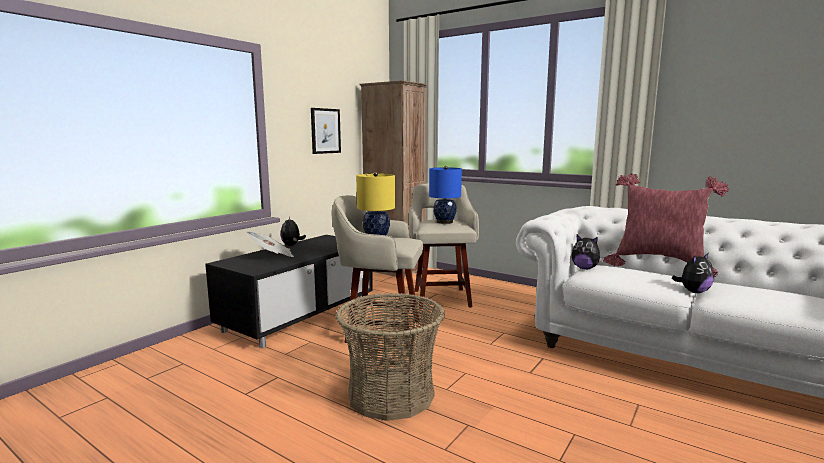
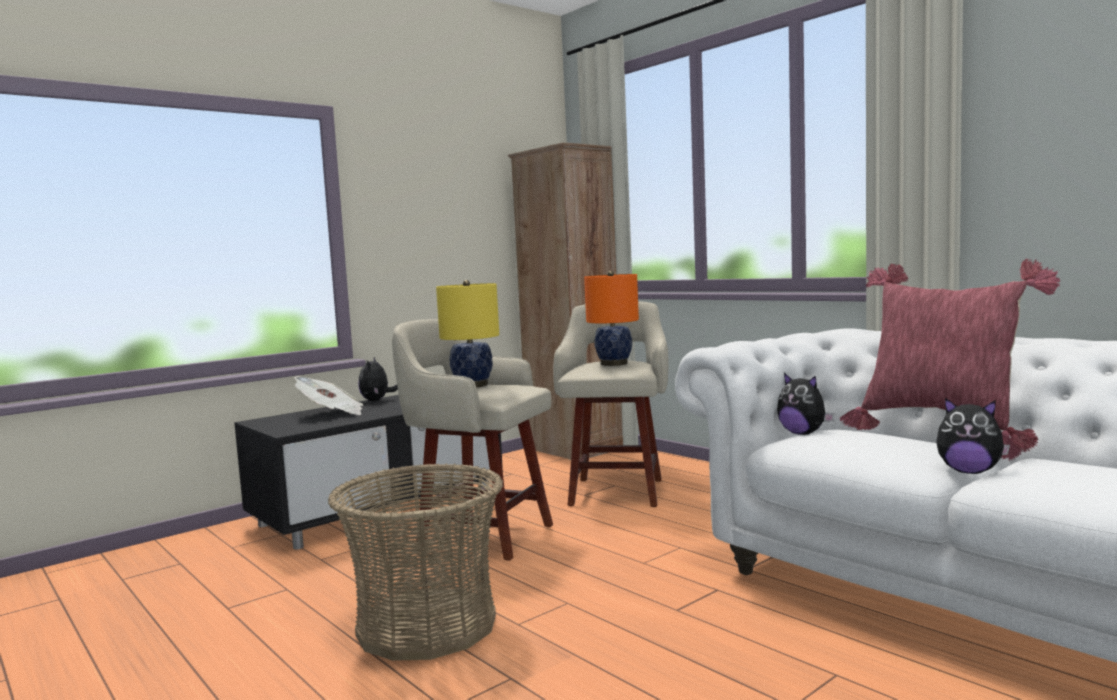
camera: 15 degrees right, 5 degrees down
(325, 131) = (448, 228): picture -> none
(444, 222) = (614, 364): blue table lamp -> orange table lamp
(693, 291) = (969, 472): plush toy -> plush toy turned 45 degrees clockwise

